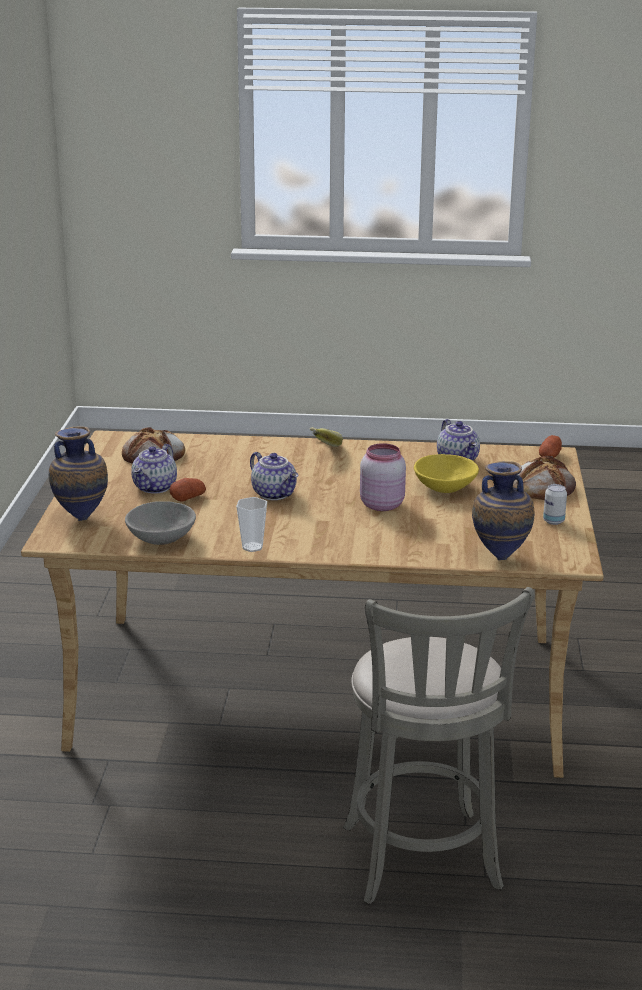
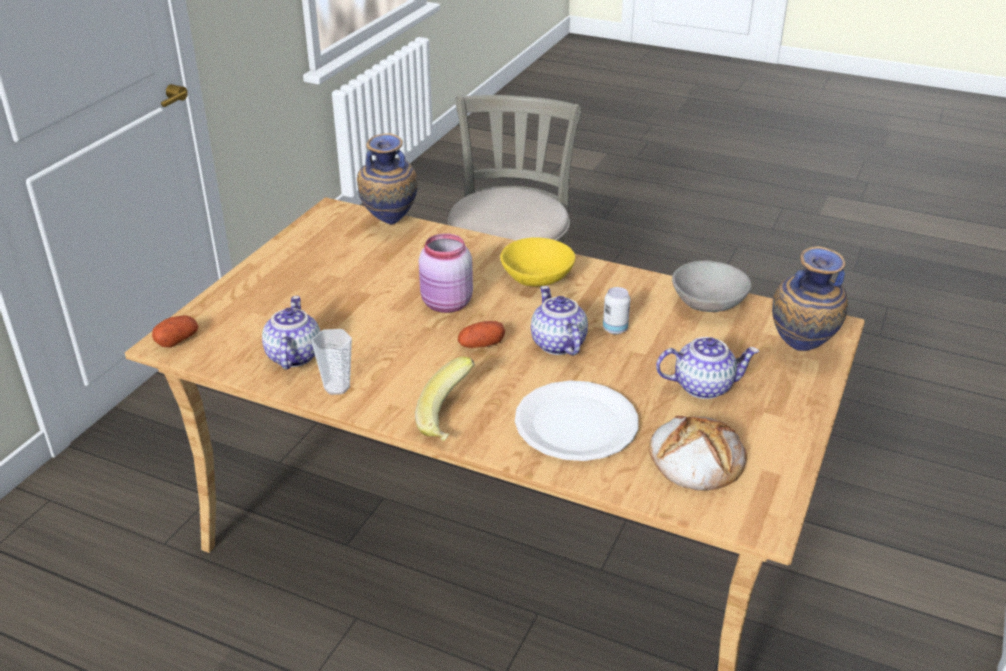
camera: 160 degrees left, 10 degrees up
(155, 487) = (703, 386): teapot -> teapot turned 45 degrees clockwise
(188, 498) = (665, 358): potato -> potato (481, 345)
(237, 458) = (576, 424): none -> white plate
(252, 547) = (615, 276): cup -> cup (337, 387)
(445, 488) = (355, 315): yellow bowl -> yellow bowl (536, 278)
(542, 486) = (249, 296): bread -> none
(553, 521) = (296, 251): can -> can (615, 329)

